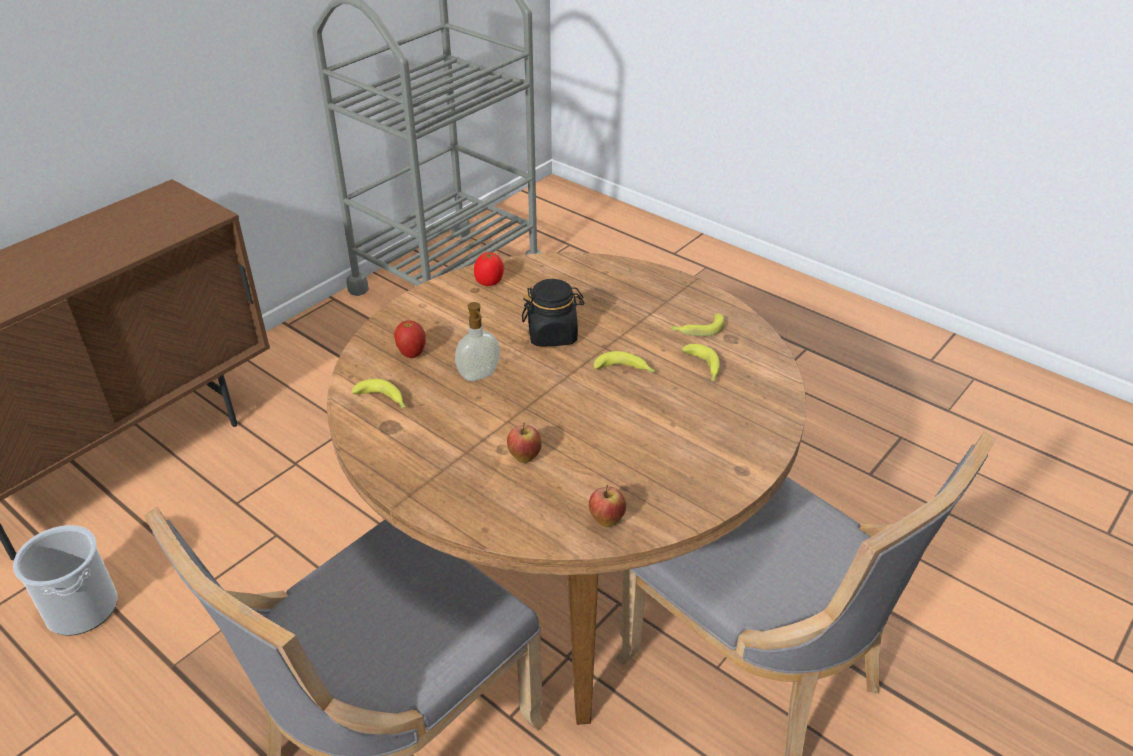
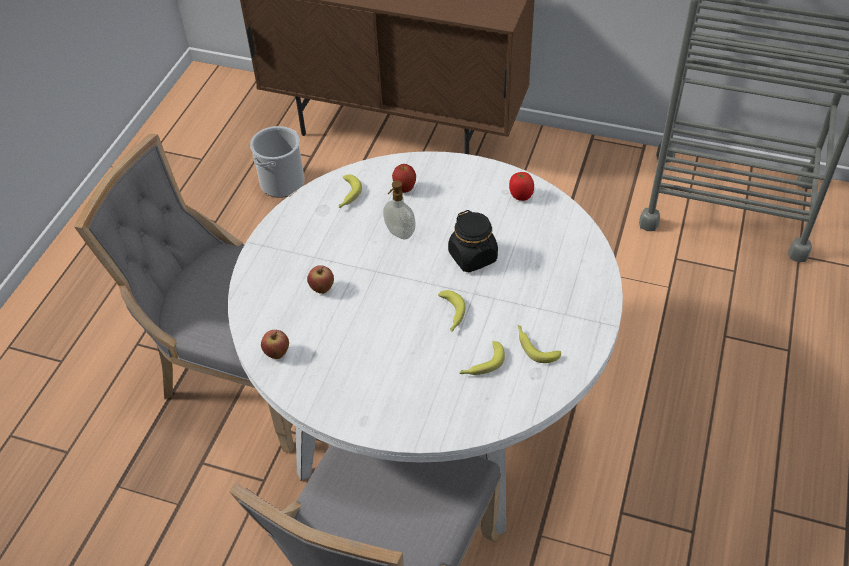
camera: 70 degrees right, 10 degrees up
(566, 570) = (430, 418): brown dining table -> white dining table

